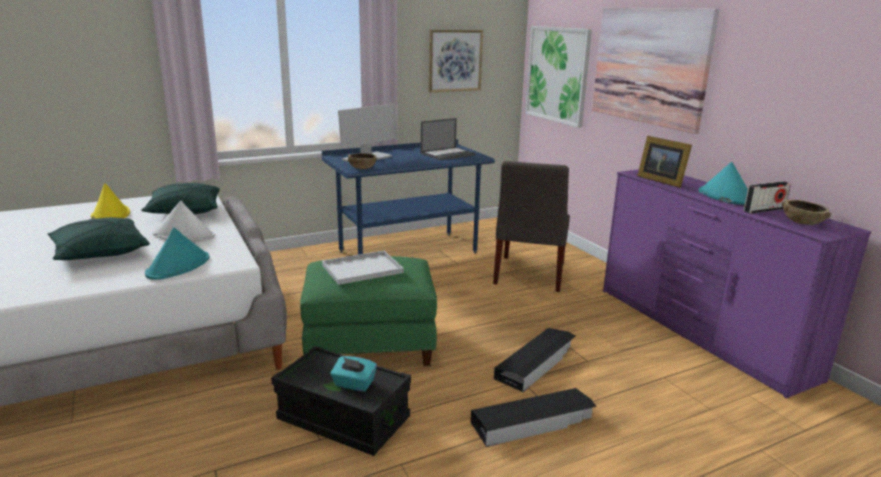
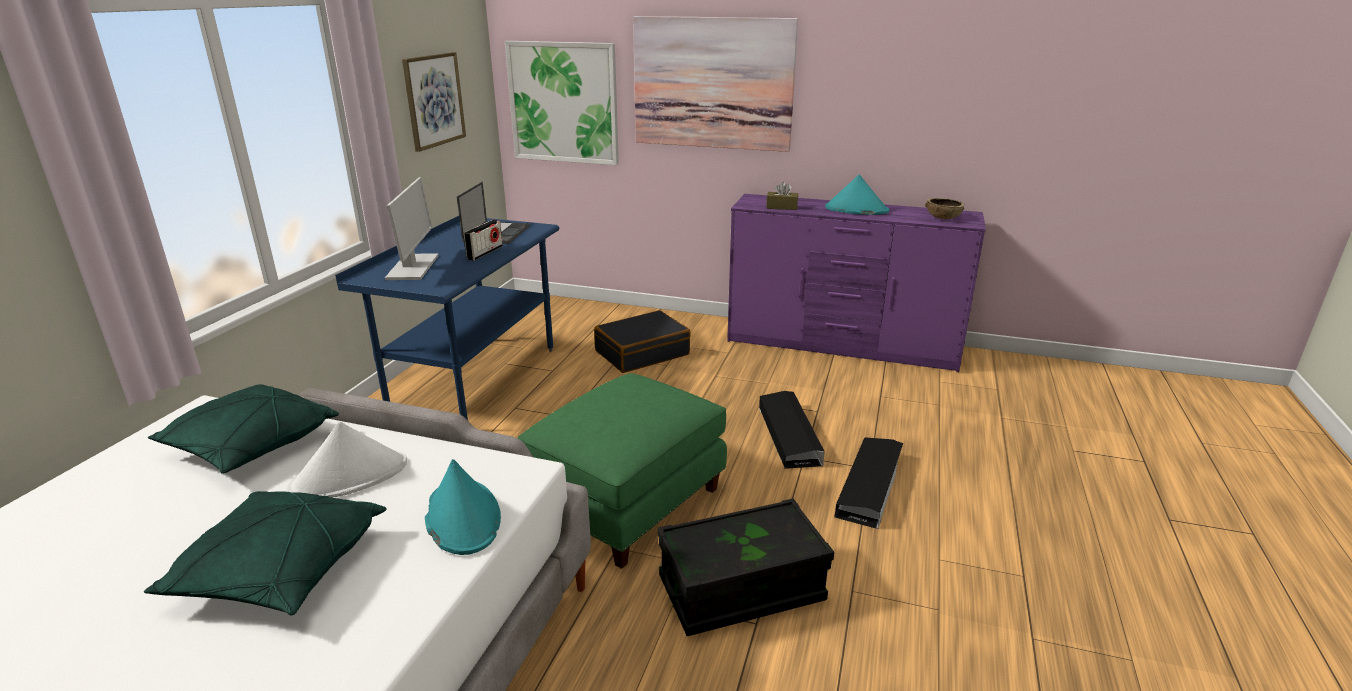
camera: 45 degrees left, 5 degrees up
(111, 215) = (114, 512): yellow hat -> none
(354, 384) = (765, 539): turquoise tissue box -> none
(361, 269) = (624, 411): white tray -> none
(362, 168) = (444, 283): brown bowl -> none
(528, 275) = (642, 353): grey chair -> black suitcase
(660, 180) = (781, 207): picture frame -> brown tissue box
(764, 210) = (901, 214): radio -> radio (485, 253)

